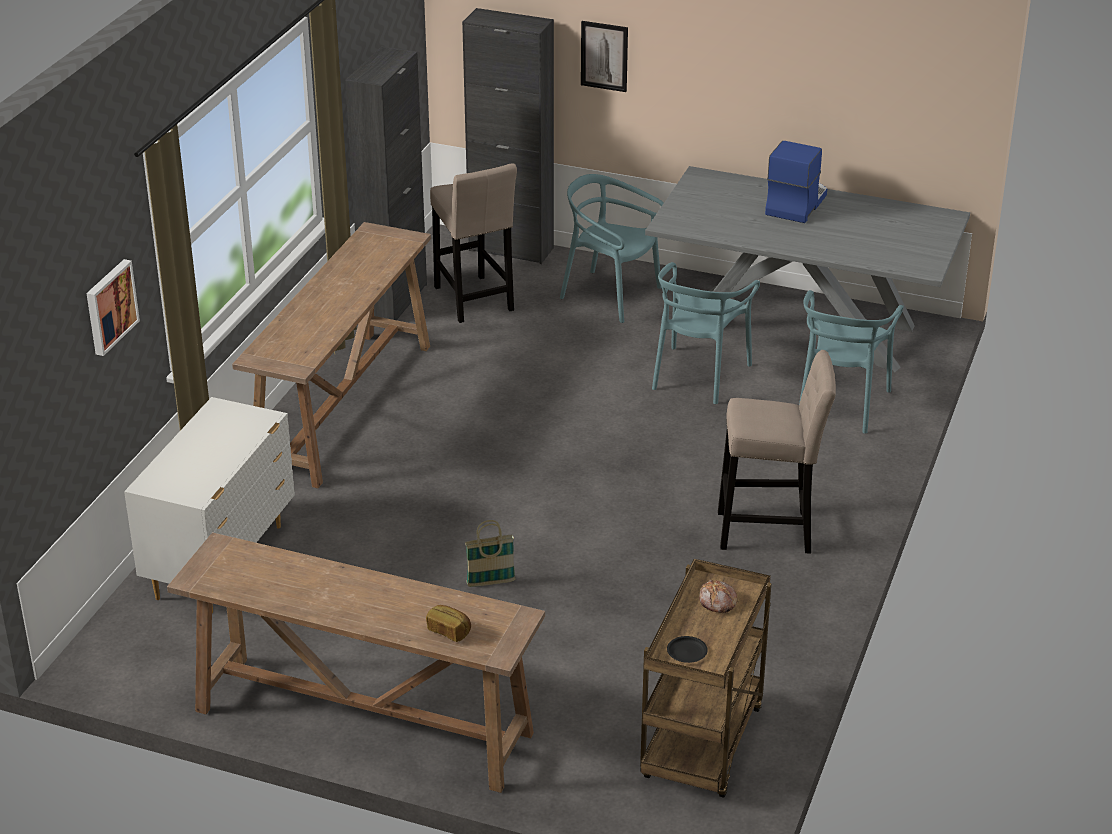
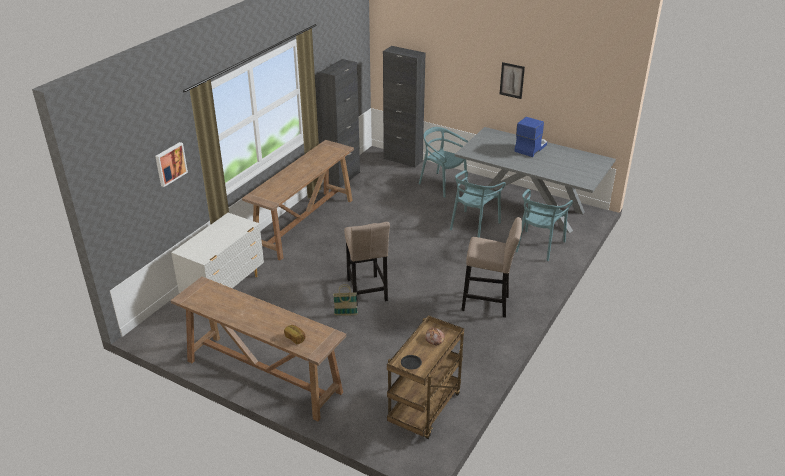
camera: 10 degrees right, 0 degrees up
(474, 301) = (379, 182): beige stool -> beige stool (367, 292)
(604, 56) = (447, 71): picture -> picture (512, 80)

